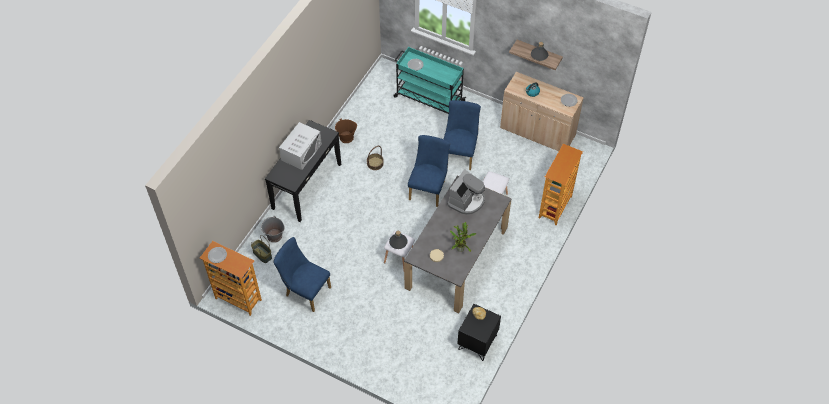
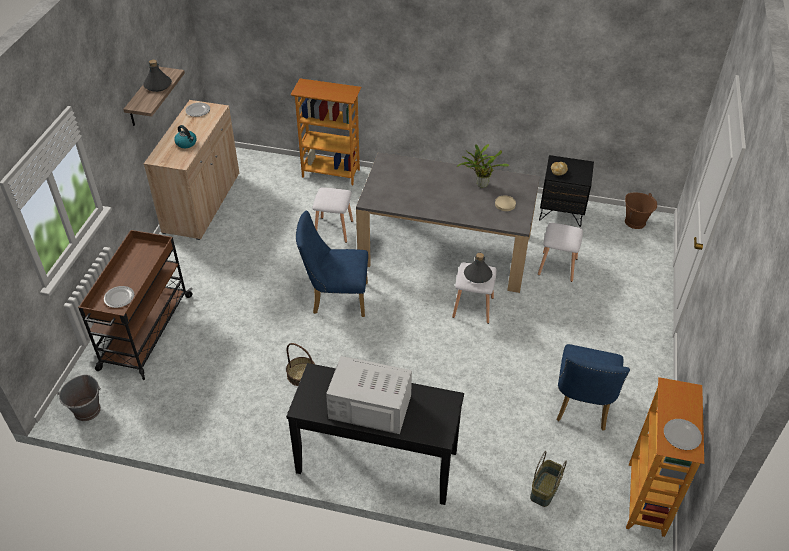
camera: 105 degrees left, 10 degrees down
(274, 236) = (500, 482): grey bucket -> grey bucket (87, 410)
(346, 138) = (252, 429): brown bucket -> brown bucket (635, 222)
(421, 319) = (557, 267): none -> white stool
(428, 99) = (145, 333): turquoise cart -> brown cart
(459, 153) = (258, 276): blue chair -> none
(467, 201) = (399, 190): coffee machine -> none

